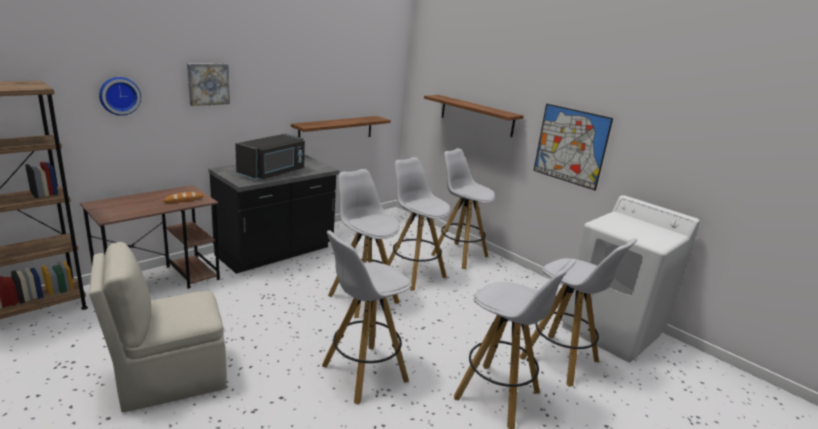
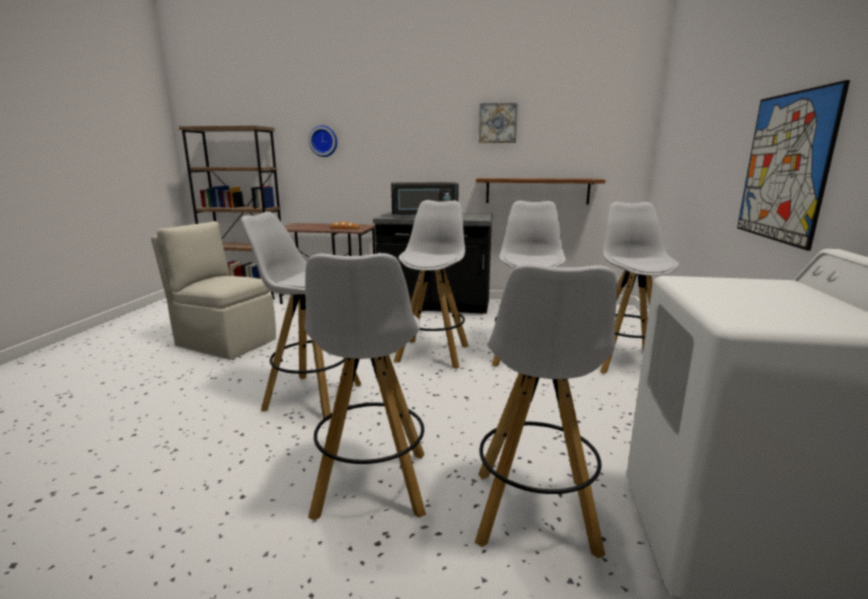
camera: 55 degrees right, 5 degrees down
(208, 84) = (393, 133): picture -> picture (498, 123)
(476, 115) = (697, 156): shelf -> none

